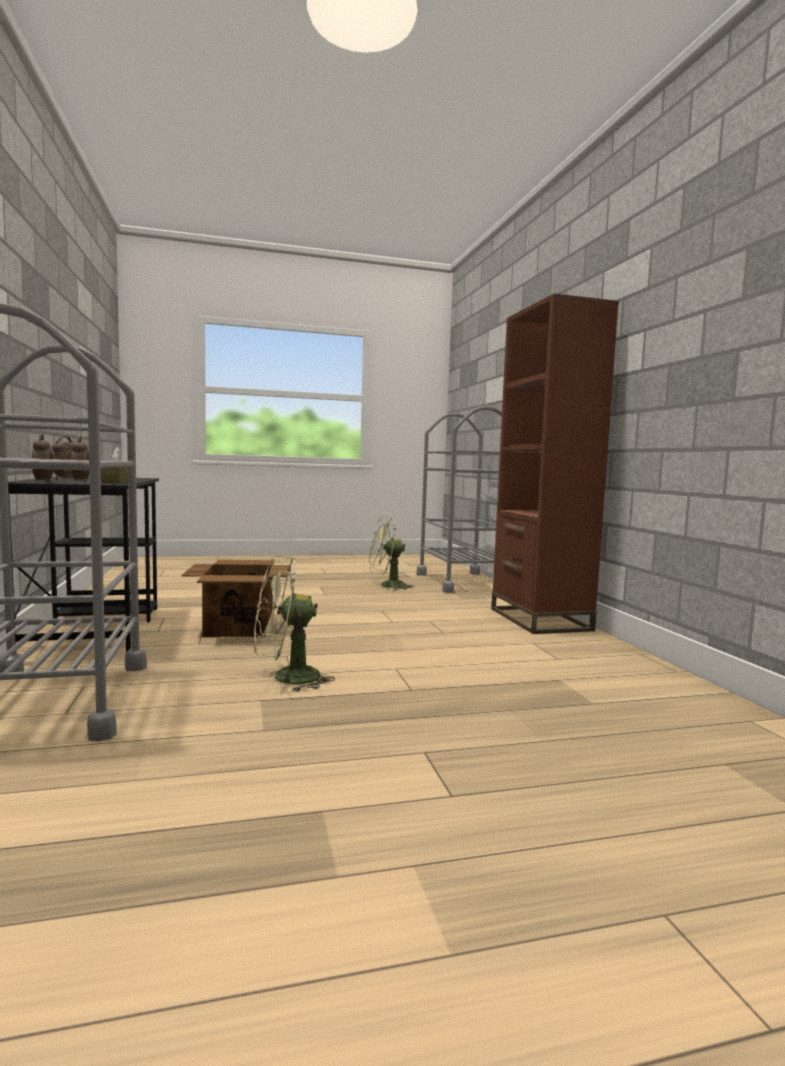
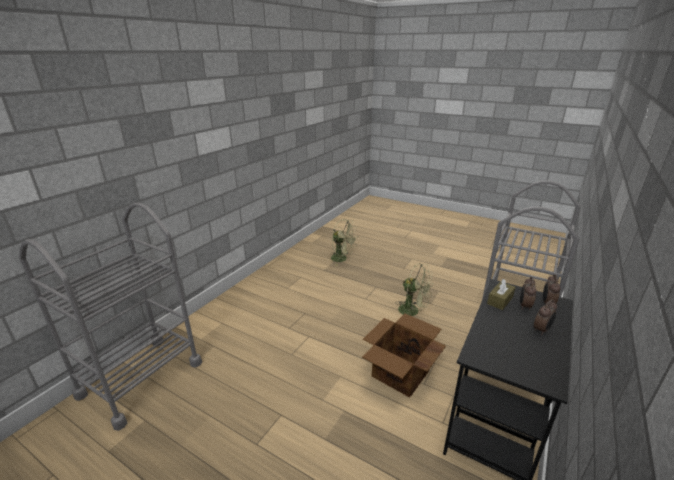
camera: 135 degrees left, 20 degrees up
(387, 586) = (207, 406): green fan -> green fan (342, 259)
(539, 619) = (239, 301): brown bookcase -> none

